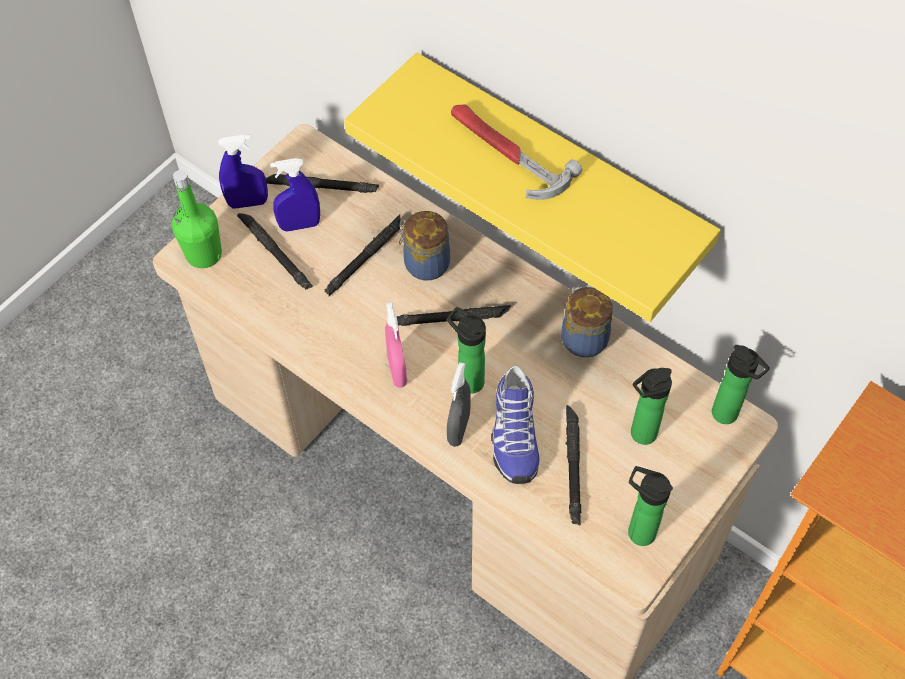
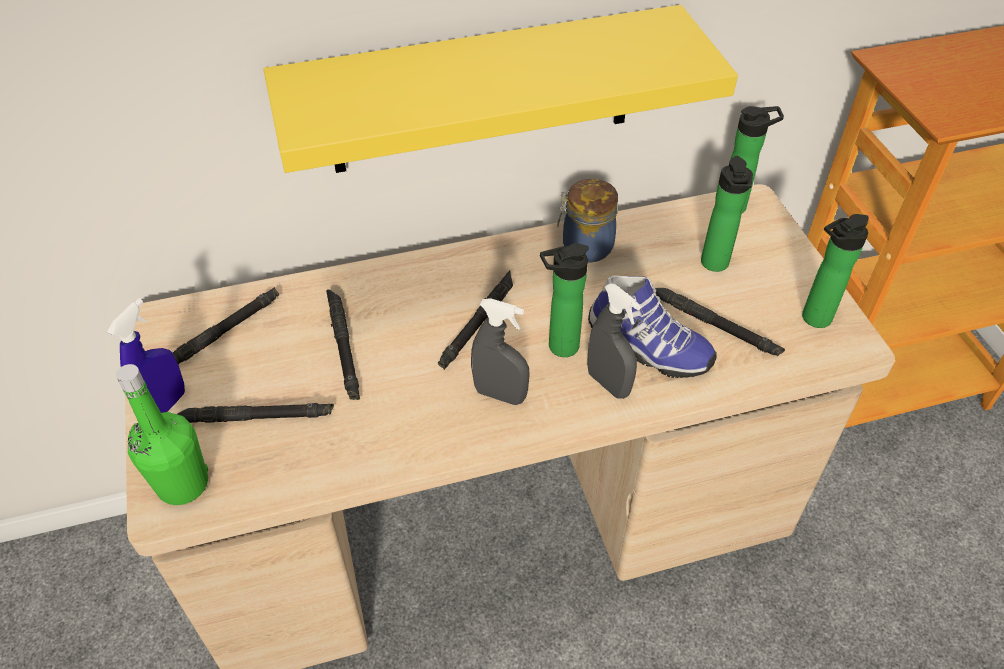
camera: 55 degrees left, 10 degrees down
(300, 225) = (245, 377): blue spray bottle -> none
(397, 371) = (500, 394): pink spray bottle -> grey spray bottle
(425, 263) = (398, 306): jar -> none
(506, 154) = (463, 71): hammer -> none

